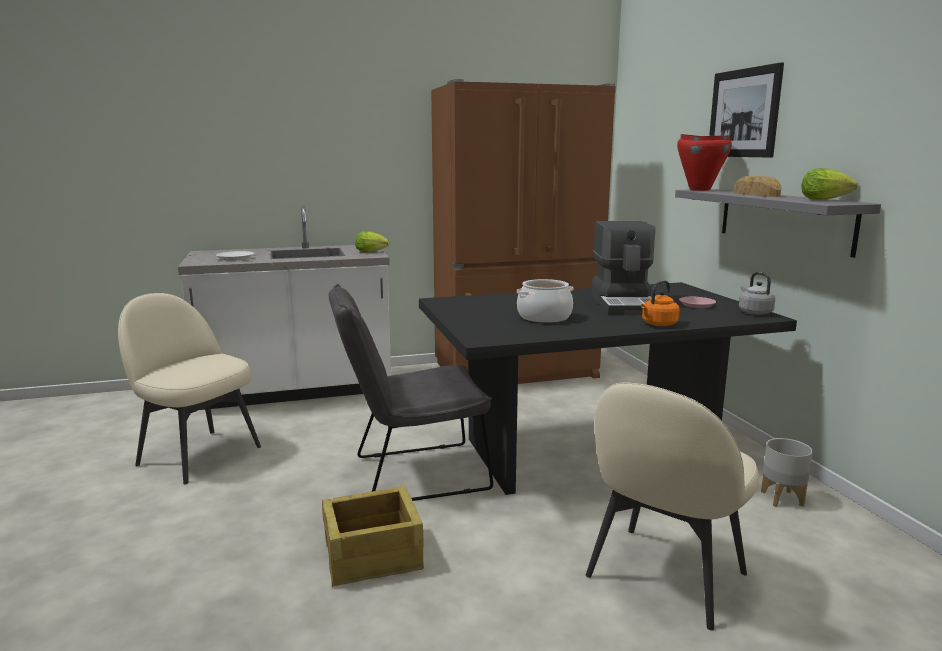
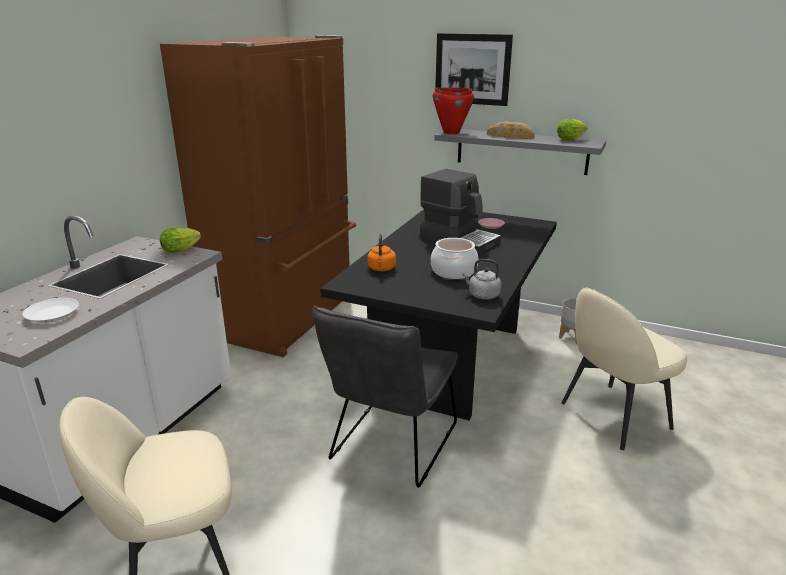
camera: 50 degrees left, 10 degrees up
(373, 556) = (490, 519): crate -> none
(658, 324) = (519, 251): orange kettle -> orange kettle (381, 269)
(663, 577) = (612, 416): beige chair -> beige chair turned 75 degrees clockwise
(754, 312) = (528, 222): grey kettle -> grey kettle (482, 295)

